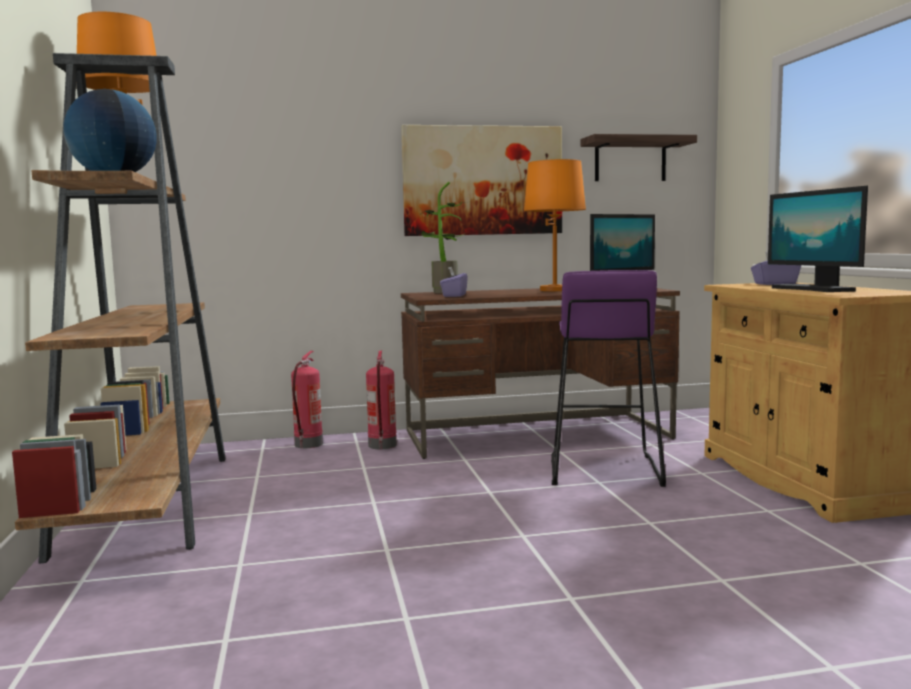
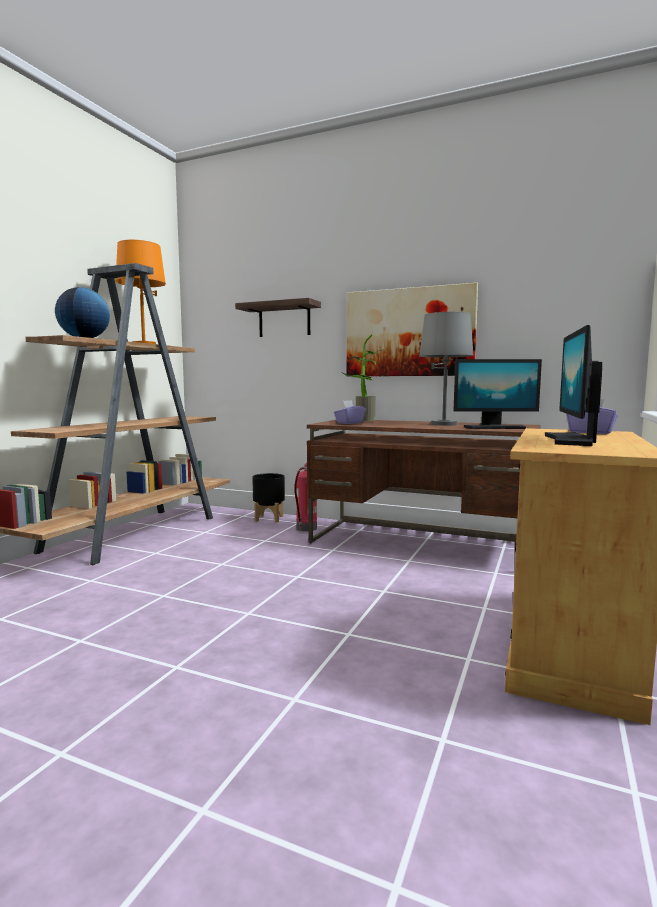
camera: 35 degrees right, 0 degrees up
(308, 445) = (269, 519): fire extinguisher -> black planter
(554, 290) = (443, 424): orange table lamp -> grey table lamp
(602, 470) = (408, 582): purple stool -> none
(630, 160) = (548, 308): shelf -> shelf (284, 320)

